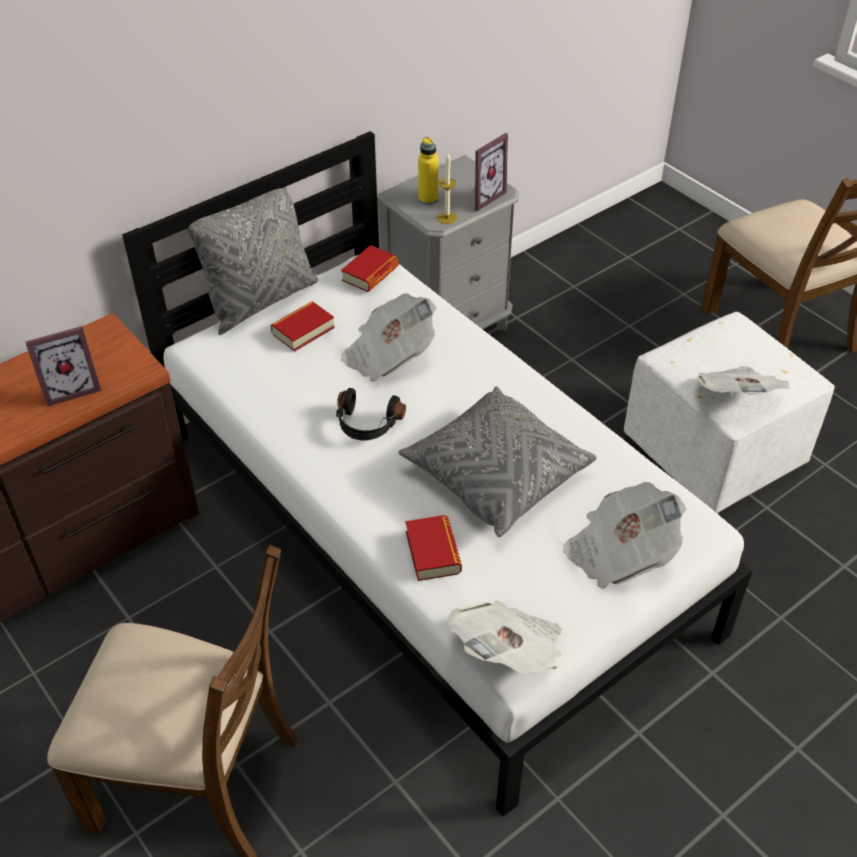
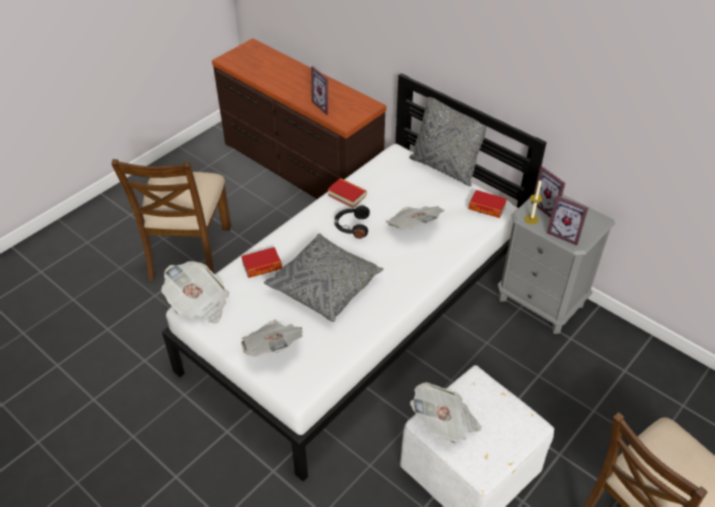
camera: 80 degrees right, 0 degrees up
(303, 330) = (424, 188): book -> book (347, 195)
(428, 199) = (549, 208): yellow bottle -> picture frame

